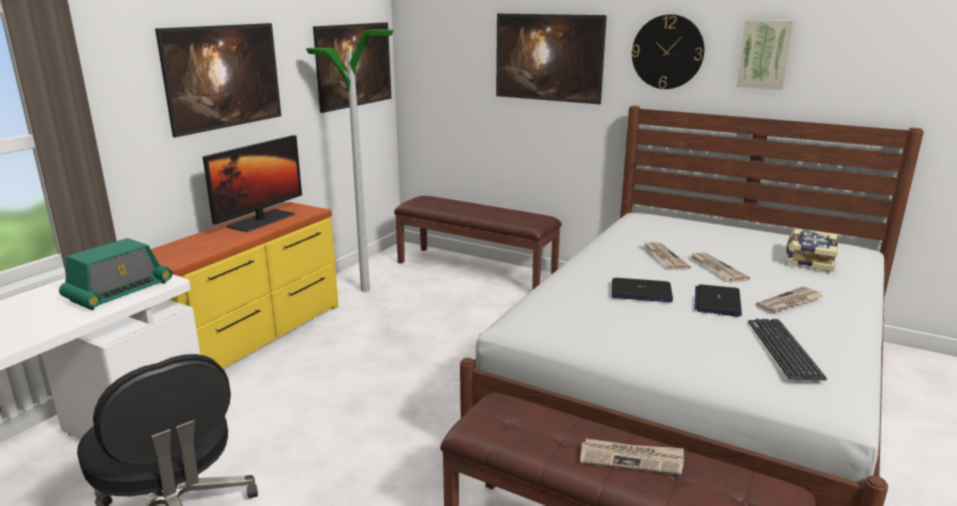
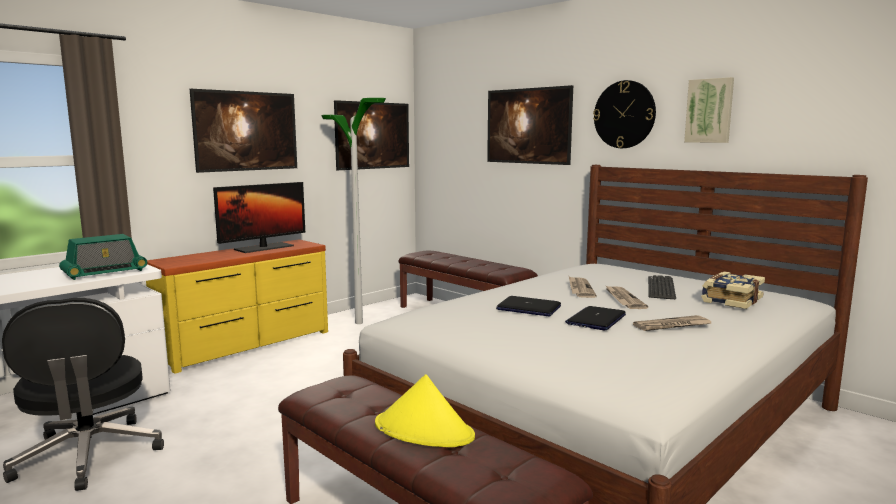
camera: 15 degrees right, 10 degrees down
(631, 458) = (424, 430): newspaper -> yellow hat
(784, 349) = (624, 355): keyboard -> keyboard (661, 288)

